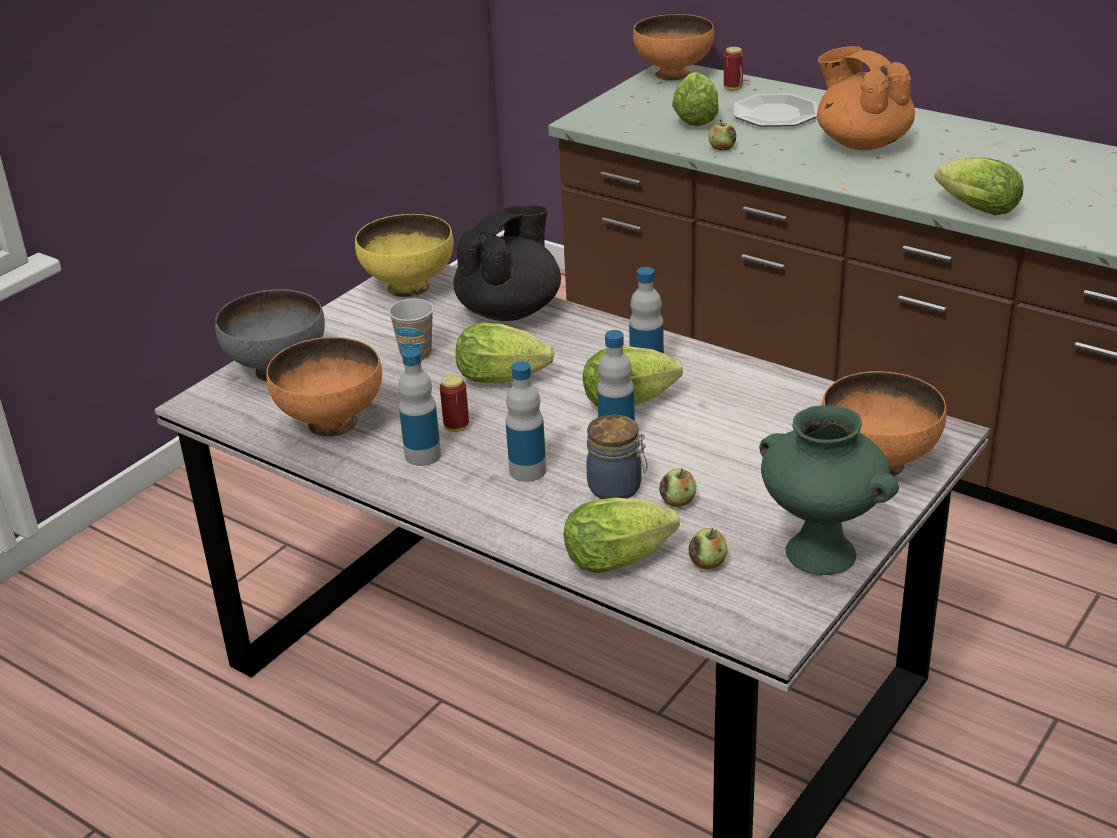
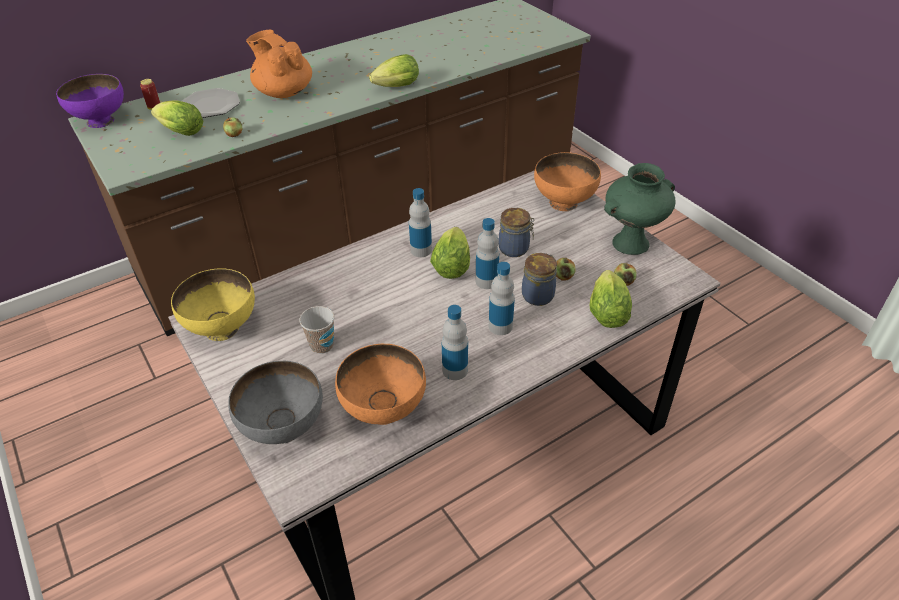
camera: 70 degrees left, 10 degrees up
(456, 427) = (431, 346): can -> none
(507, 378) = (388, 309): lettuce -> none
(510, 310) = (301, 287): black teapot -> none
(673, 75) = (101, 121): orange bowl -> purple bowl
(712, 444) = (515, 249): none -> jar
(862, 142) = (283, 92): orange teapot -> orange teapot turned 60 degrees clockwise

